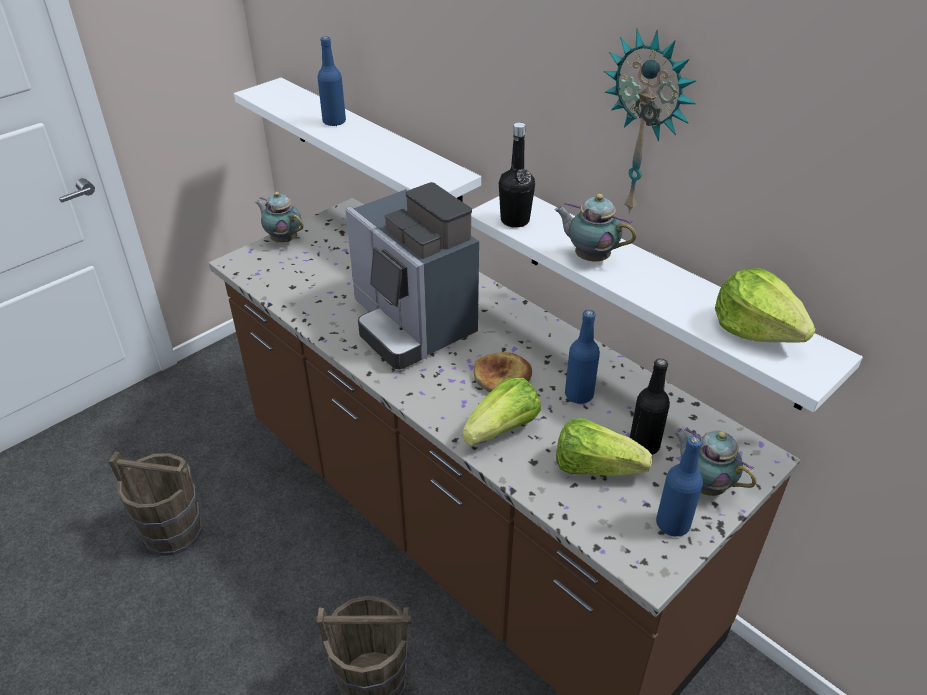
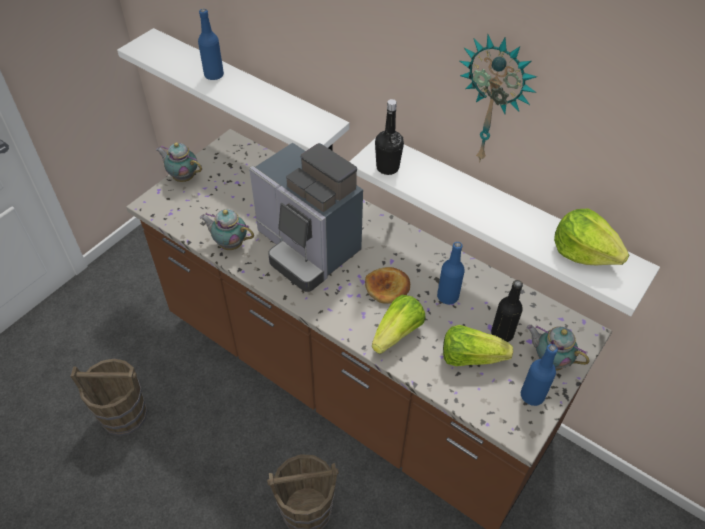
camera: 10 degrees left, 10 degrees up
(589, 257) = (452, 198): teapot -> teapot (229, 244)

